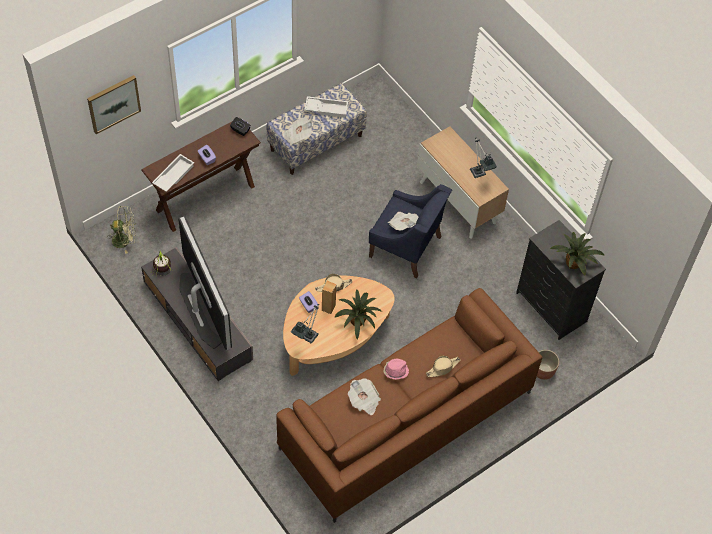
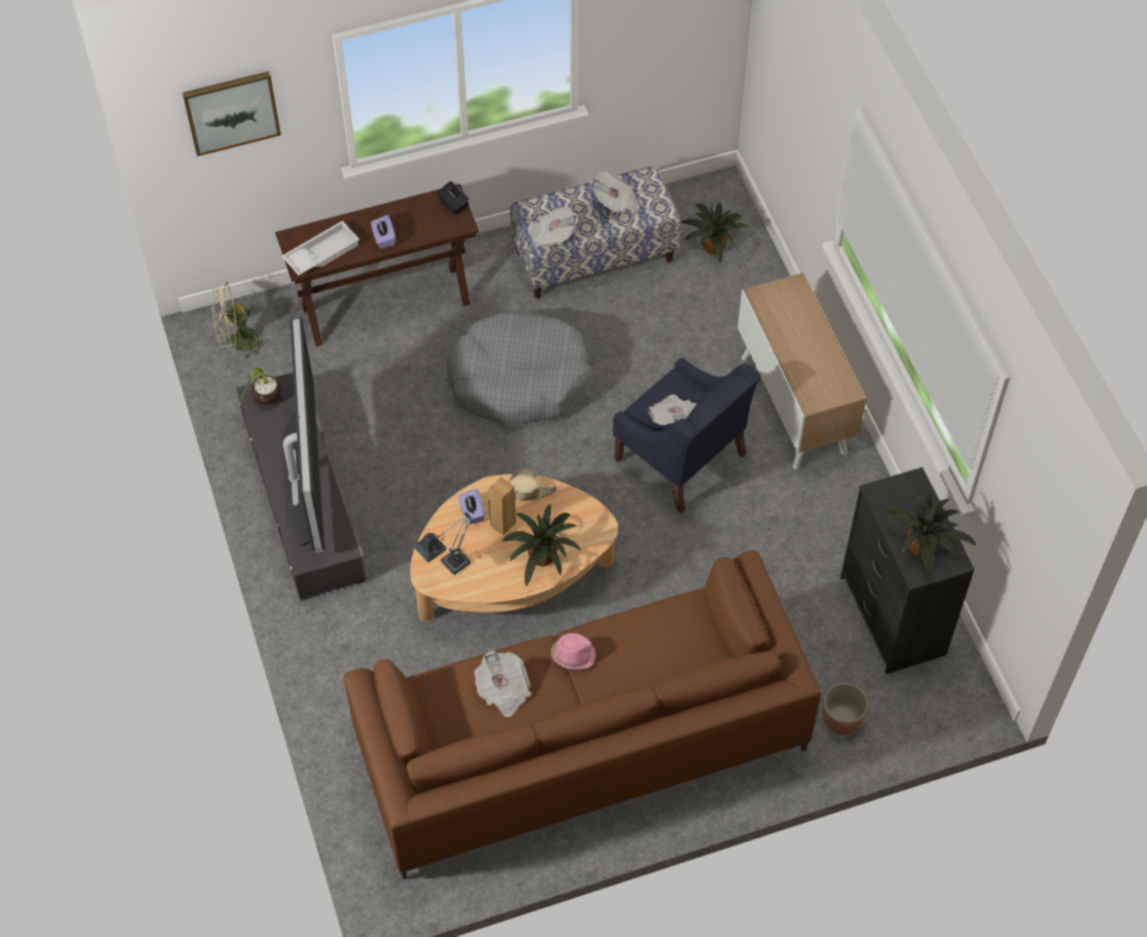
camera: 20 degrees right, 0 degrees up
(125, 240) = (238, 342): green fan -> green fan turned 150 degrees clockwise
(299, 224) = (519, 380): none -> grey dog bed
(326, 108) = (615, 202): white tray -> newspaper
(381, 122) = (712, 245): none -> potted plant
(442, 368) = (653, 669): beige hat -> none
(479, 175) = (824, 364): table lamp -> none

